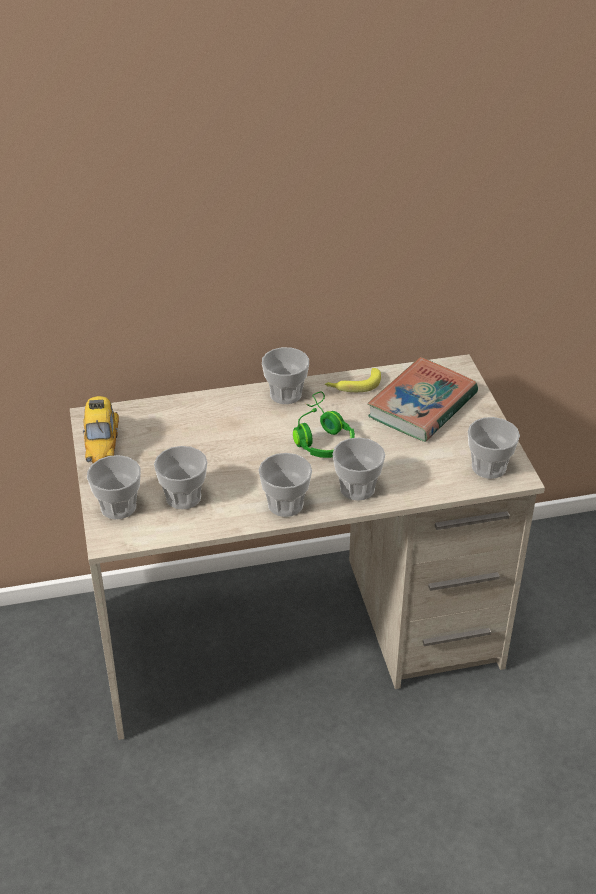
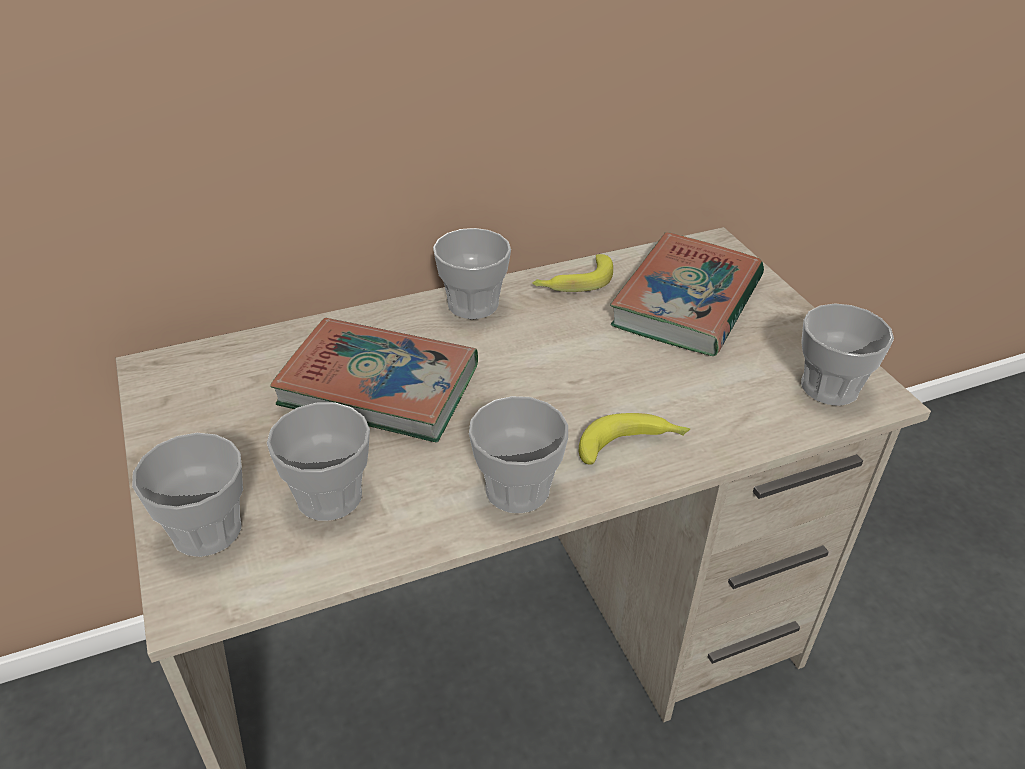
camera: 10 degrees left, 0 degrees up
(102, 448) = (174, 421): toy car -> none
(219, 440) = (379, 387): none -> book
(321, 437) = (548, 365): green headphones -> none
(357, 488) = (632, 446): cup -> banana

